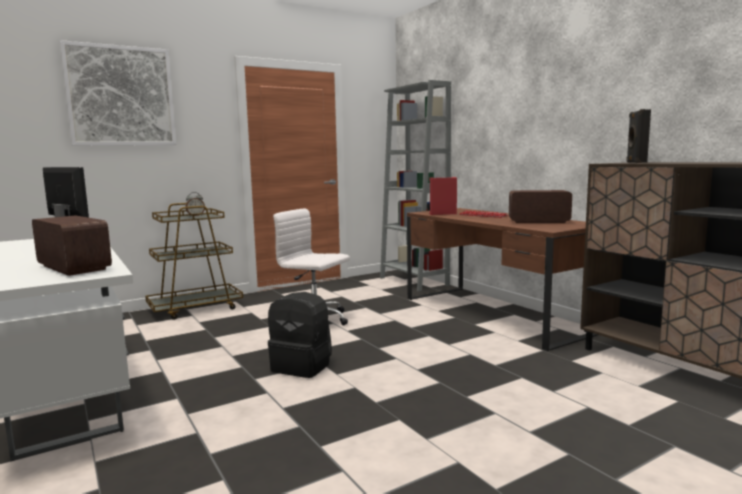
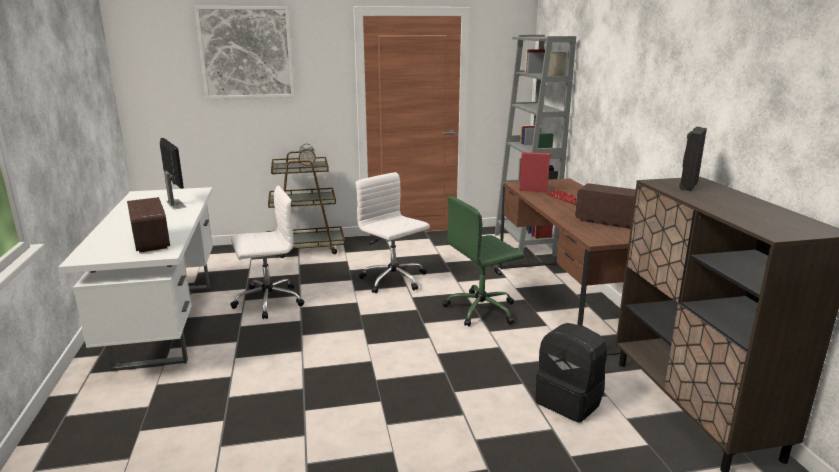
camera: 20 degrees right, 10 degrees up
(187, 357) = (267, 301): none -> white office chair
(302, 366) = (346, 330): black backpack -> black backpack (570, 401)
(425, 330) = (482, 310): none -> green office chair

